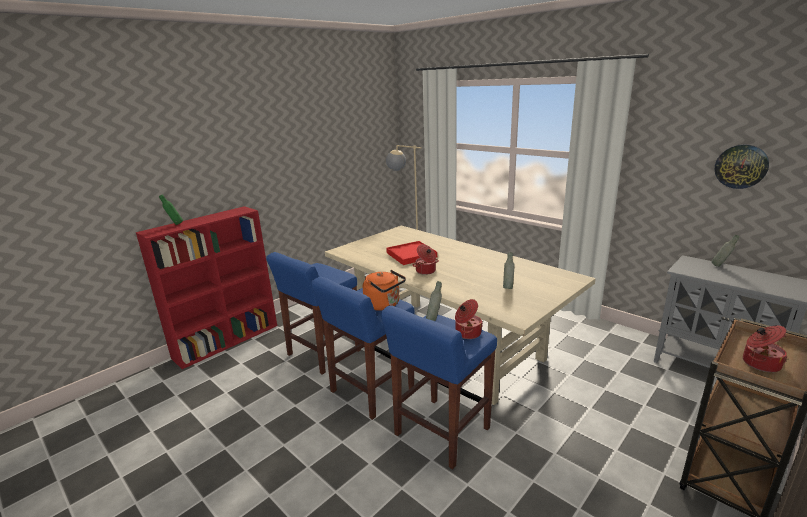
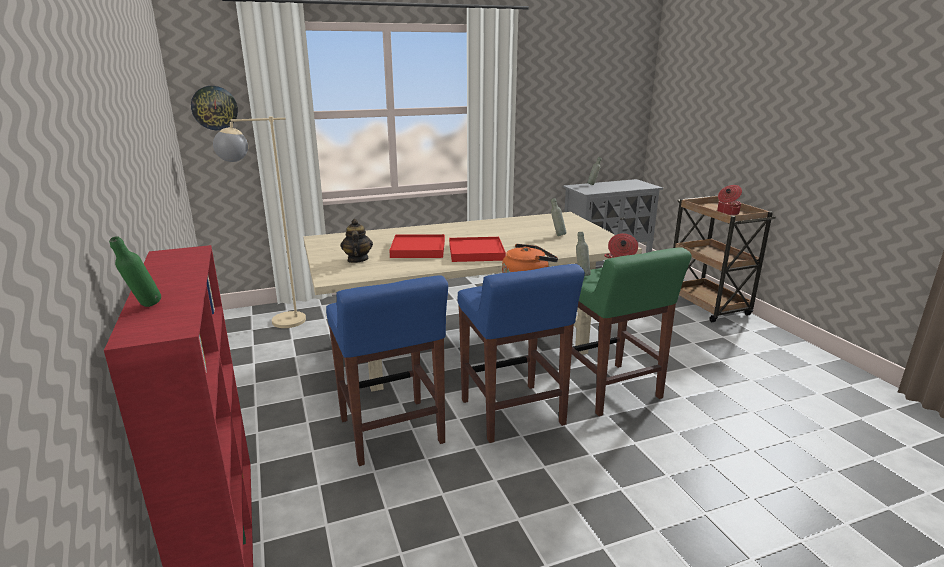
camera: 65 degrees left, 0 degrees up
(374, 247) = (357, 259): none -> teapot
(426, 271) = (476, 252): cooking pot -> red tray
(441, 432) = (610, 390): blue stool -> green stool
(741, 166) = (588, 103): wall clock -> wall clock (214, 108)

